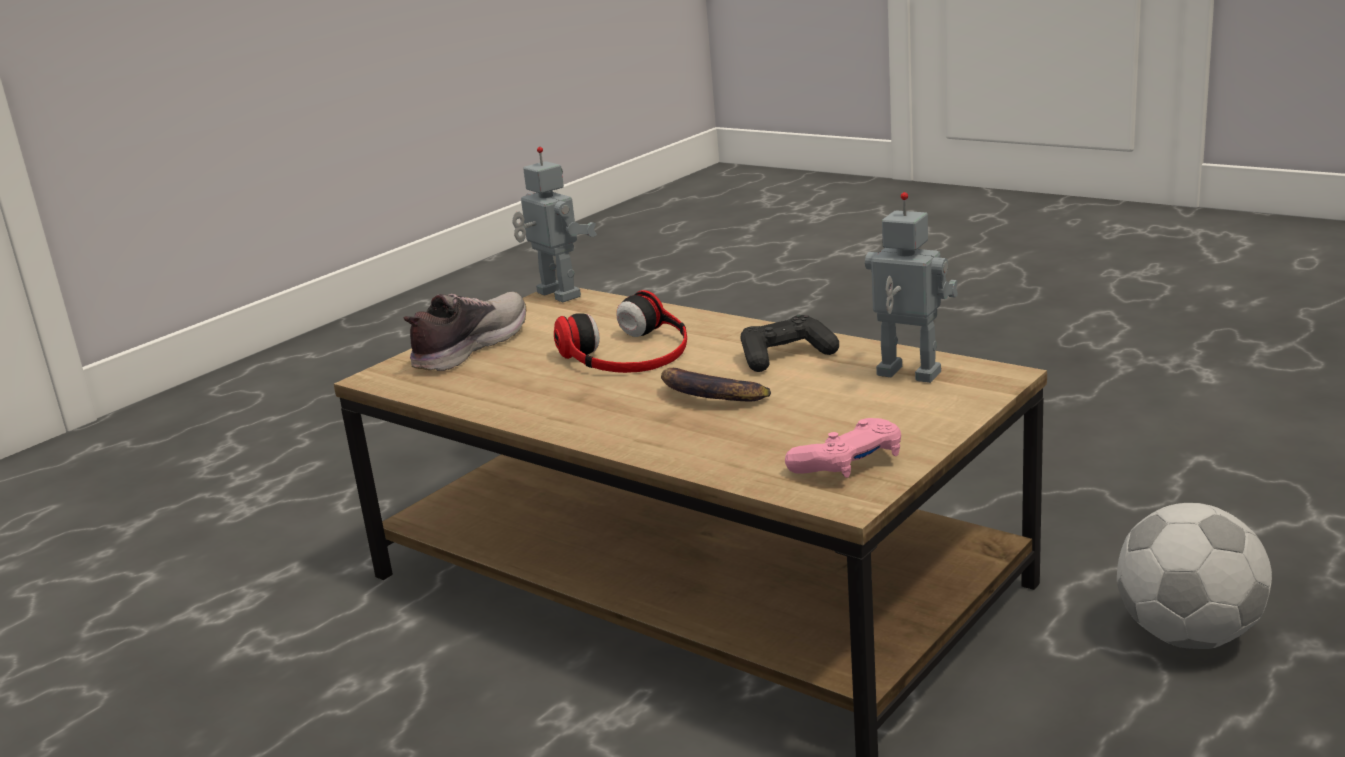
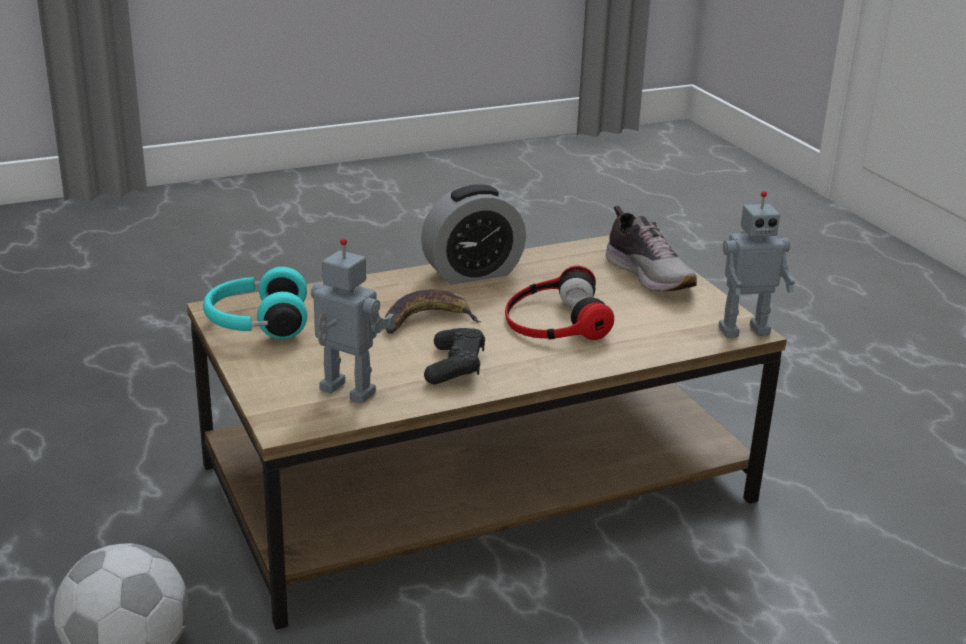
camera: 115 degrees right, 5 degrees up
(557, 415) = (472, 273): none -> alarm clock
(848, 464) = (256, 324): pink game controller -> turquoise headphones
(907, 375) = (345, 393): toy robot -> toy robot turned 120 degrees counterclockwise

